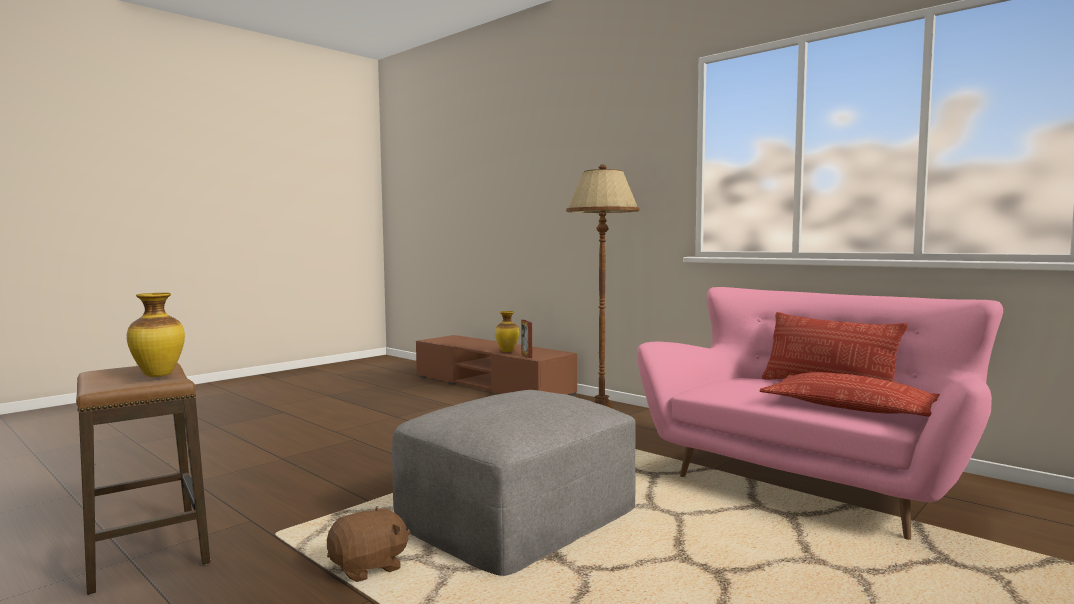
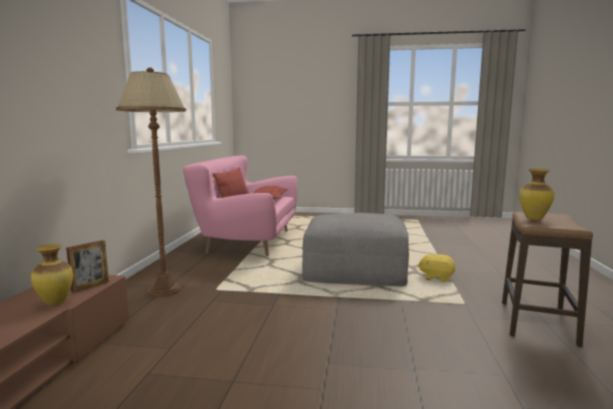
camera: 125 degrees left, 5 degrees up
(369, 567) = (436, 278): brown plush toy -> yellow plush toy

